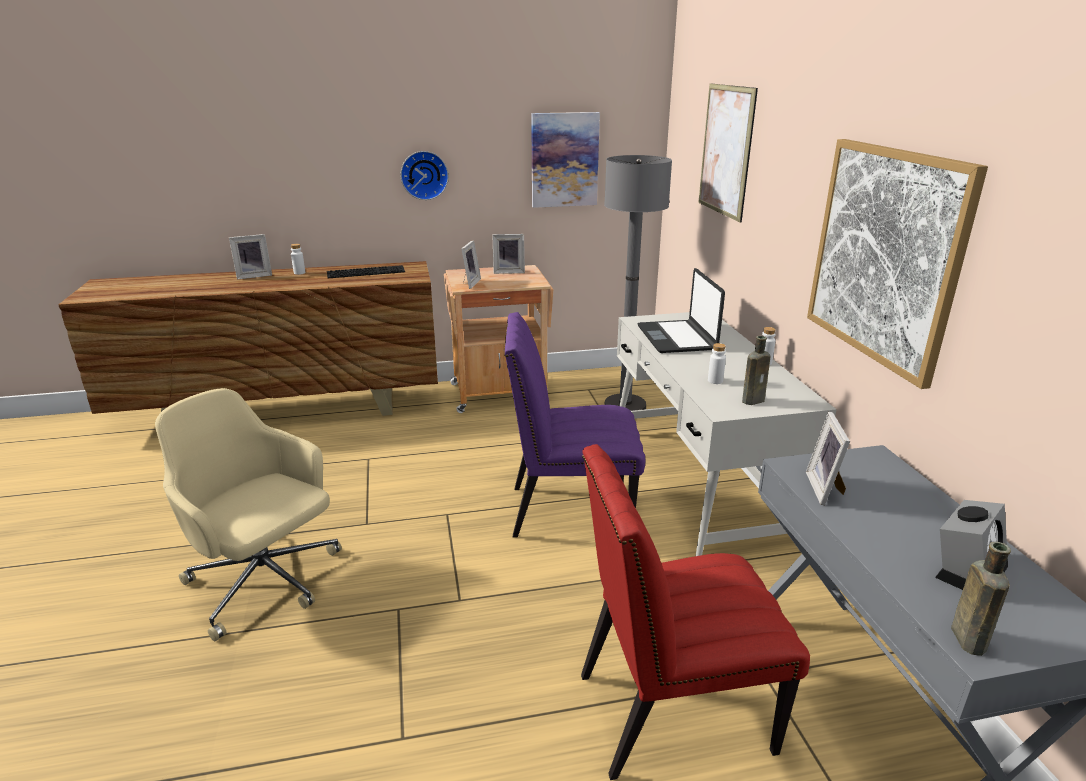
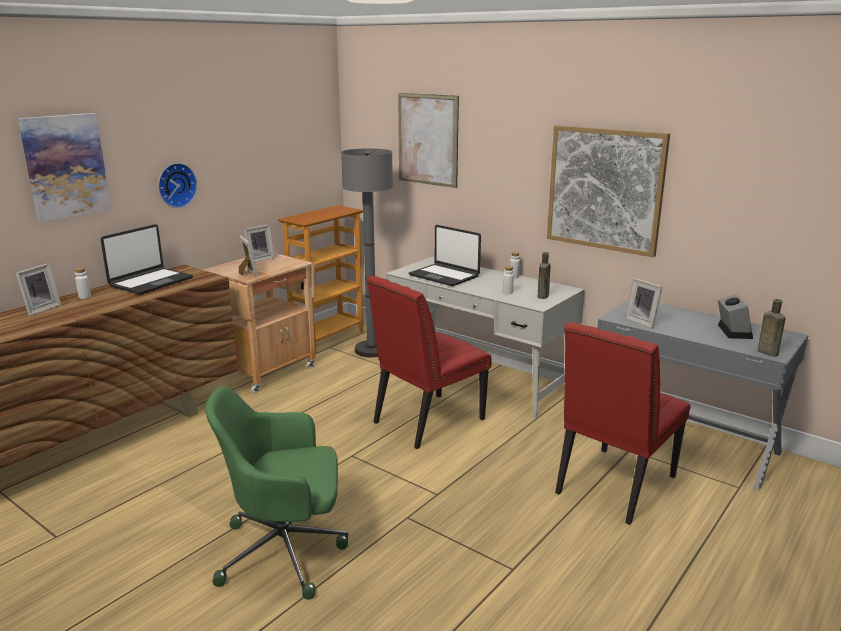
camera: 40 degrees left, 5 degrees down
(265, 582) = (286, 551): beige office chair -> green office chair
(366, 271) = (150, 282): keyboard -> laptop
(564, 160) = (278, 159): picture -> picture (65, 166)
(571, 511) = (429, 420): purple chair -> red chair
(600, 378) = (327, 338): none -> bookcase

